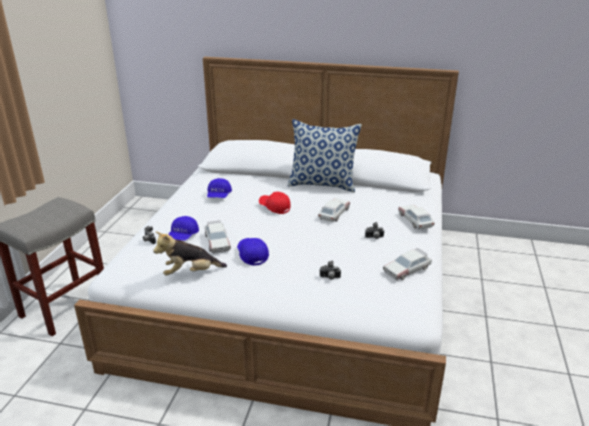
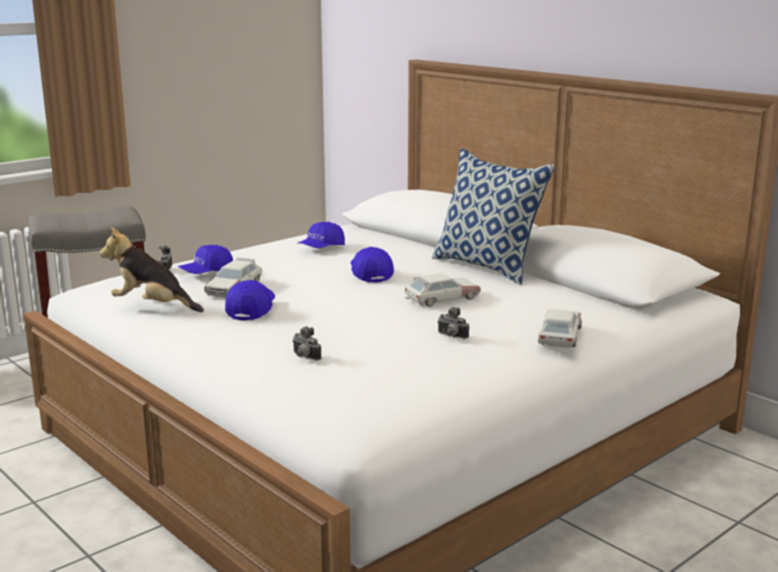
camera: 35 degrees right, 10 degrees down
(274, 207) = (370, 274): red cap -> blue cap
(407, 269) = (434, 381): toy car -> none

